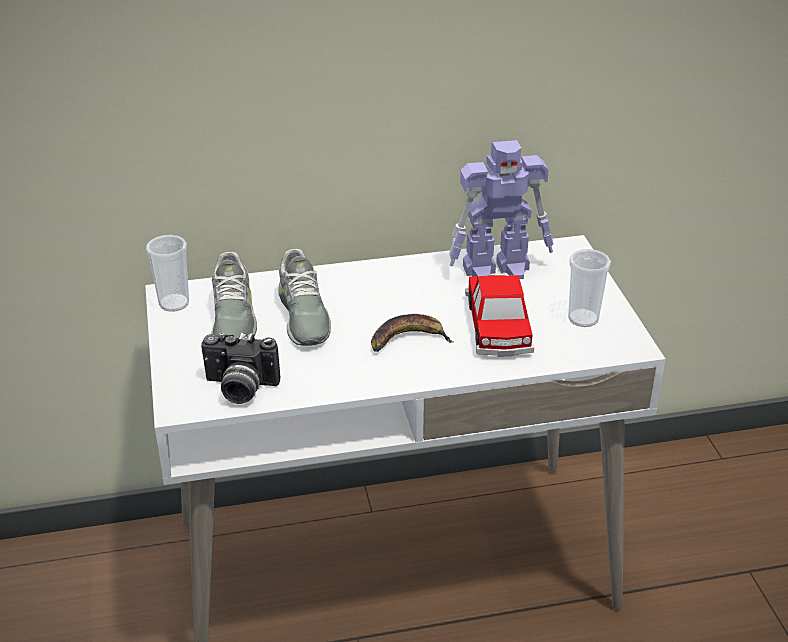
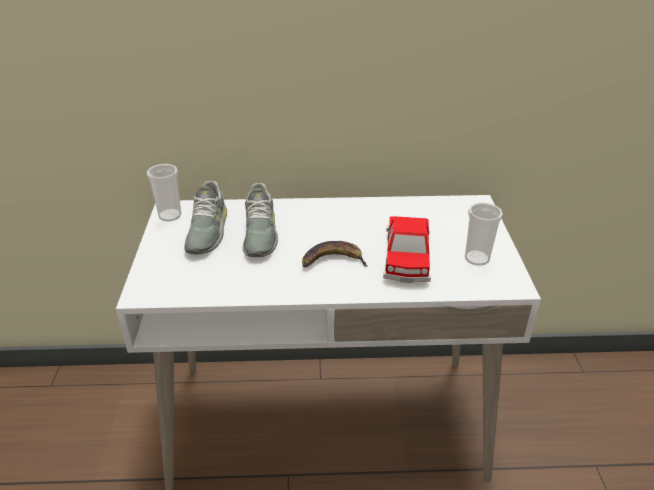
camera: 10 degrees right, 0 degrees up
(239, 389) = (191, 285): camera -> none
(498, 268) = (417, 213): toy robot -> none

